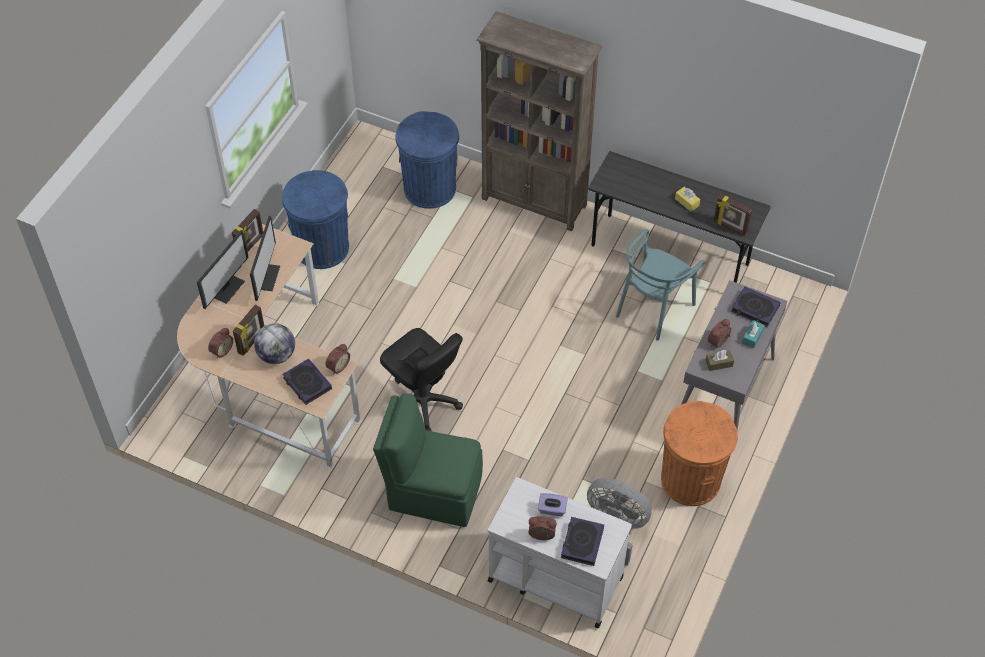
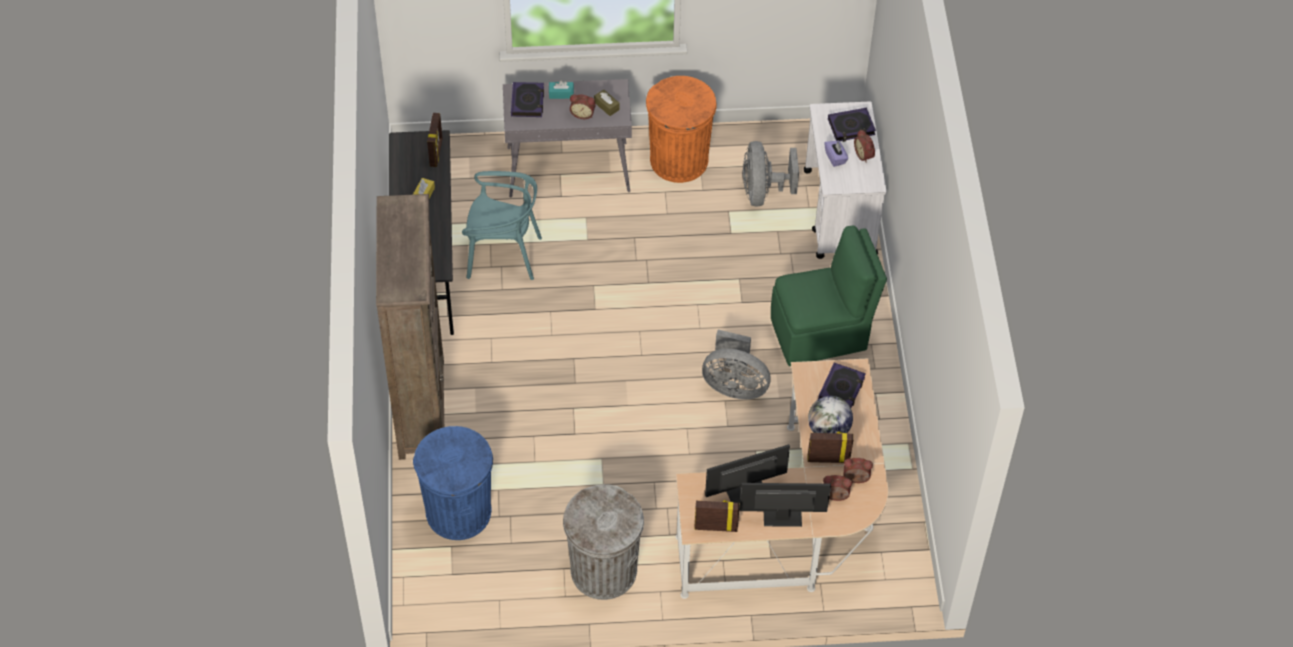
camera: 120 degrees left, 0 degrees up
(322, 248) = (603, 571): blue trash can -> grey trash can
(337, 366) = (805, 375): alarm clock -> alarm clock (835, 496)
(423, 402) = (734, 386): black office chair -> grey fan
(433, 491) = (821, 333): green chair -> green chair turned 90 degrees counterclockwise

